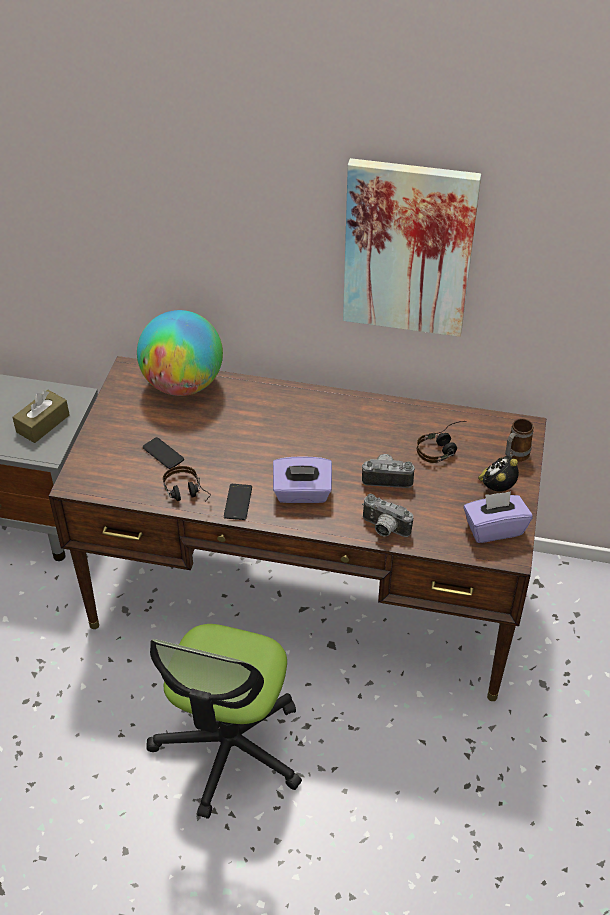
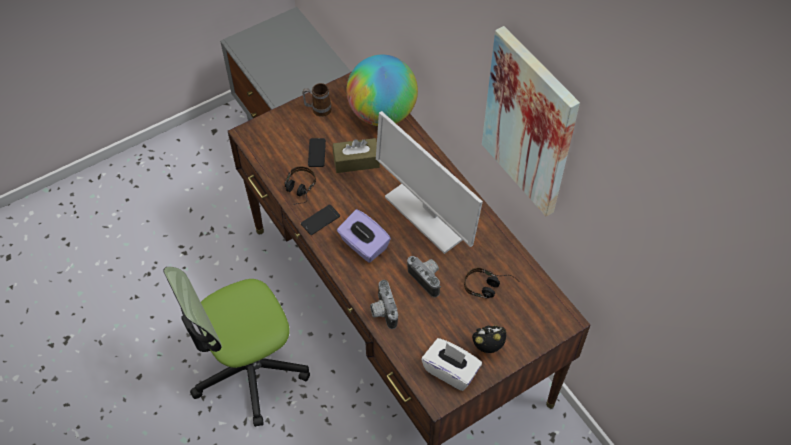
camera: 45 degrees right, 10 degrees up
(43, 423) = (300, 79): brown tissue box -> brown tissue box (356, 161)
(324, 430) = (429, 213): none -> monitor
(494, 528) = (451, 371): purple tissue box -> white tissue box
(514, 456) = (530, 333): mug -> mug (318, 110)

